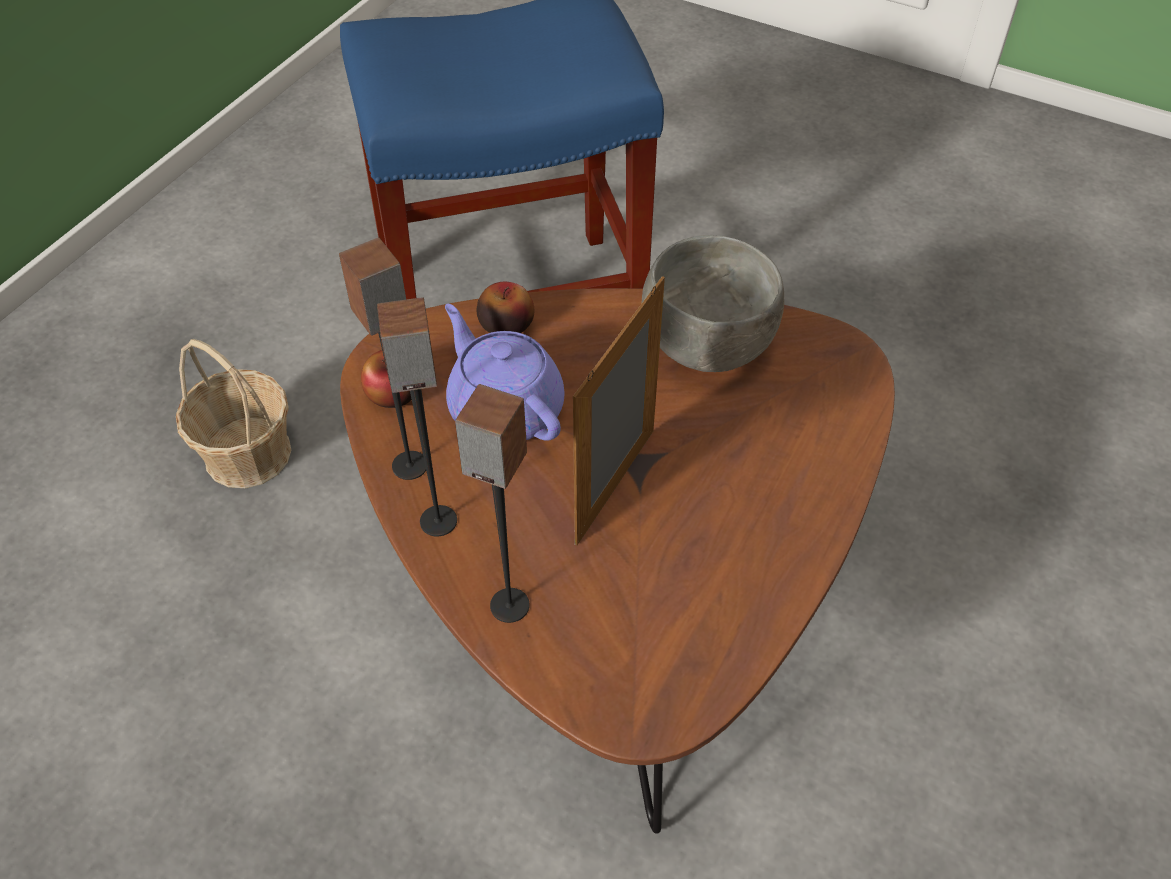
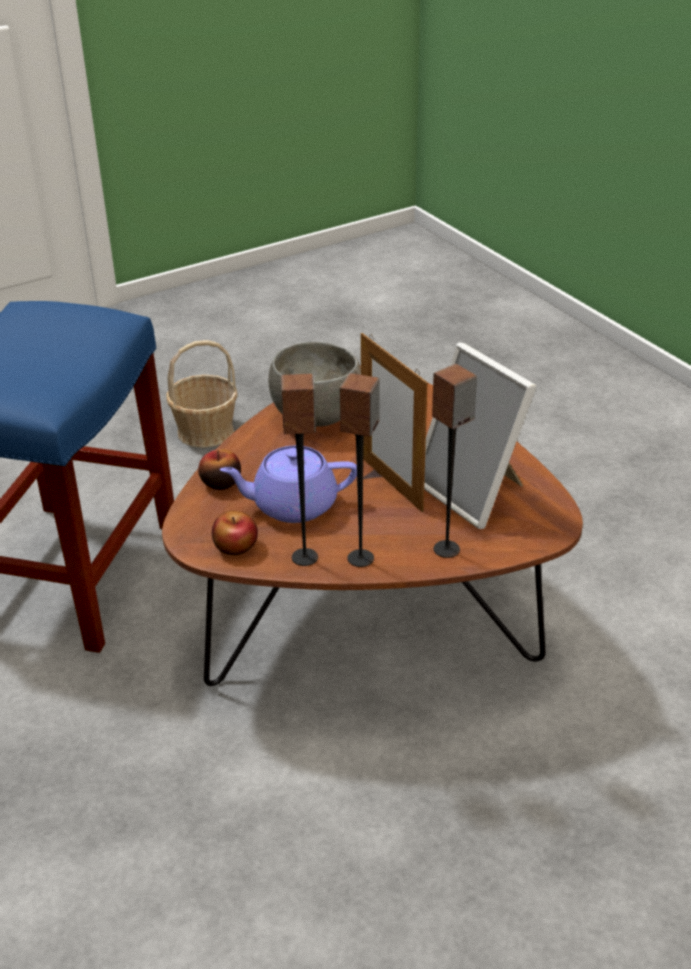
camera: 60 degrees left, 15 degrees down
(248, 453) = (66, 770): basket -> basket (205, 431)
(657, 586) = (474, 493): none -> picture frame

